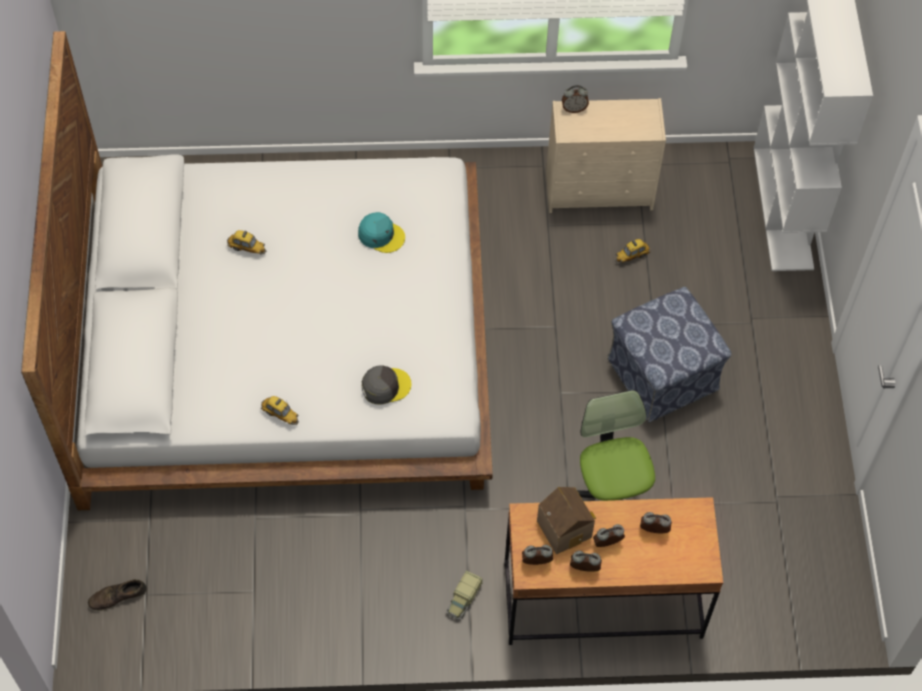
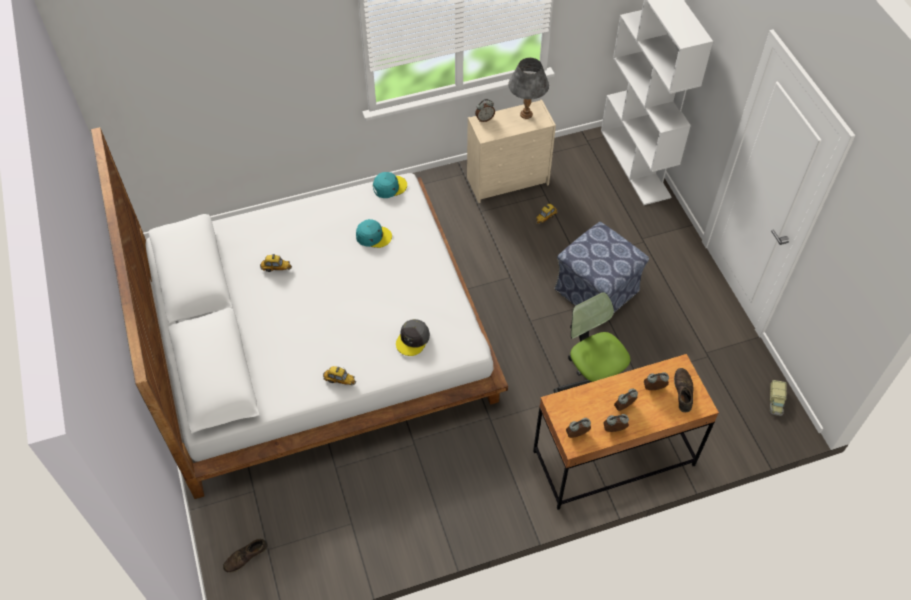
camera: 15 degrees left, 5 degrees down
(385, 386) = (413, 339): grey cap -> grey cap turned 150 degrees clockwise
(423, 172) = (389, 187): none -> turquoise cap
(463, 599) = (512, 485): toy truck -> toy truck (776, 401)
(566, 527) = (589, 403): toy house -> none
(632, 115) = (526, 114): none -> grey table lamp
(689, 544) = (683, 391): none -> brown shoe

